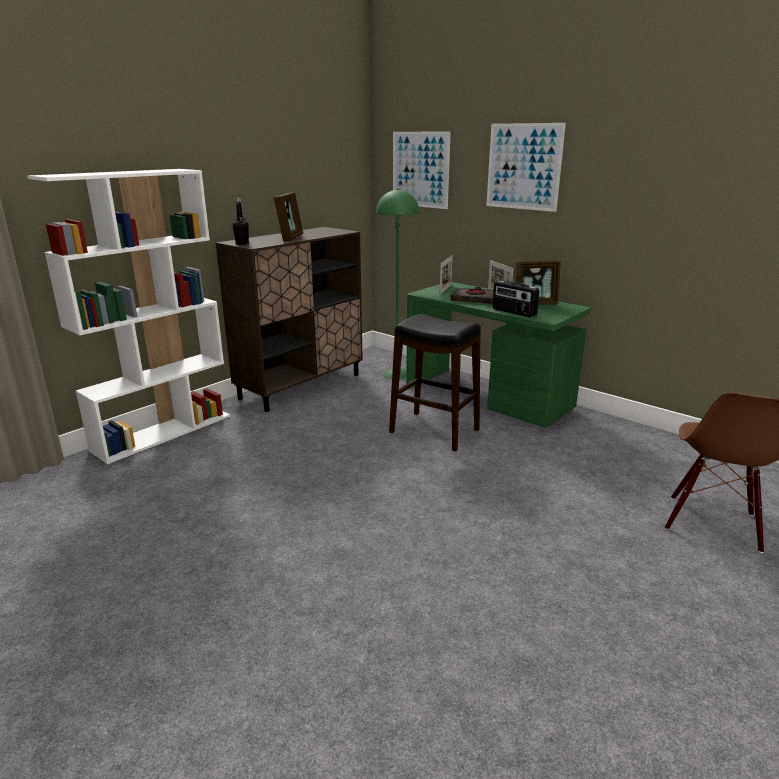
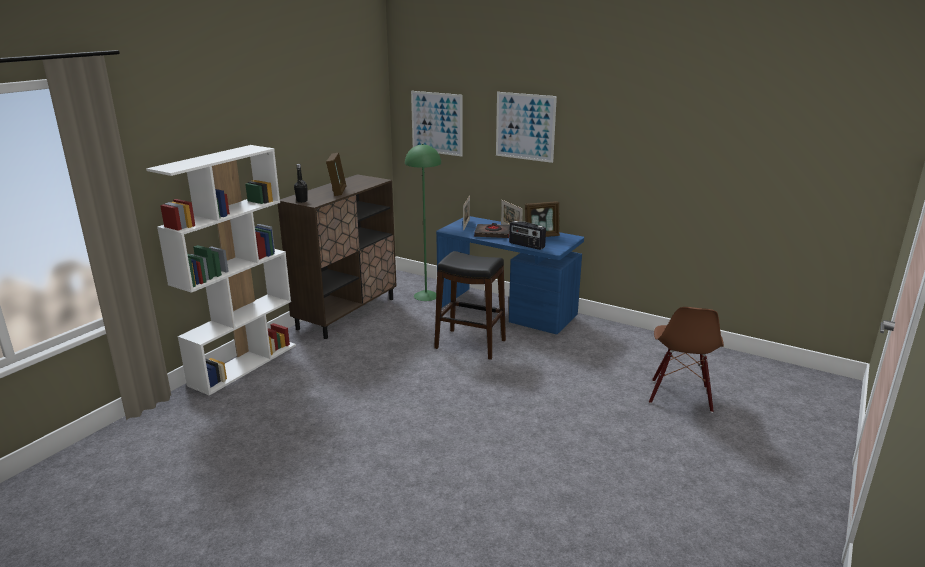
camera: 10 degrees left, 0 degrees up
(488, 397) = (507, 311): green desk -> blue desk

